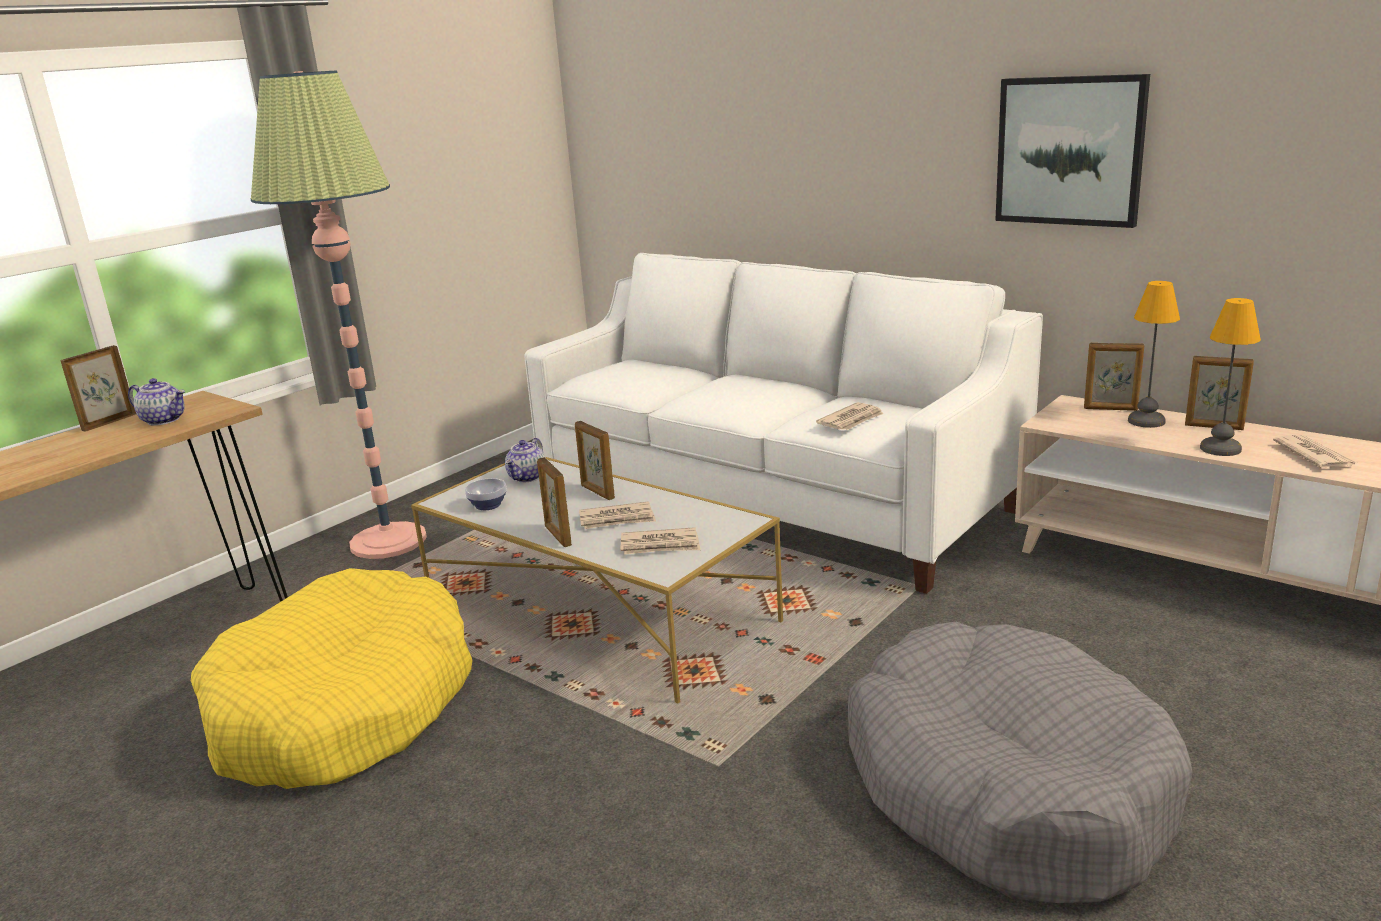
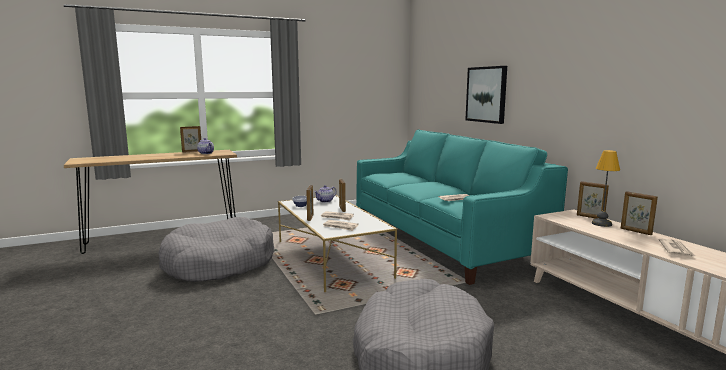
camera: 25 degrees right, 10 degrees down
(343, 708) = (219, 264): yellow dog bed -> grey dog bed
(388, 541) = (287, 223): floor lamp -> none
(772, 498) = (442, 240): white sofa -> turquoise sofa
(1070, 151) = (584, 87): picture -> picture (486, 94)
(1222, 449) = (625, 239): table lamp -> none

